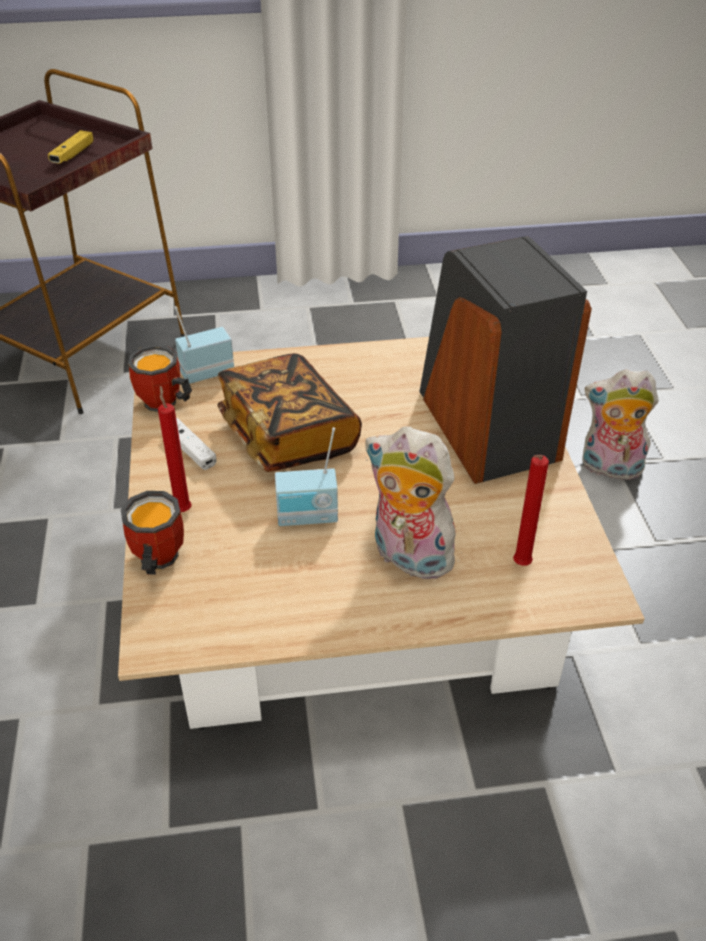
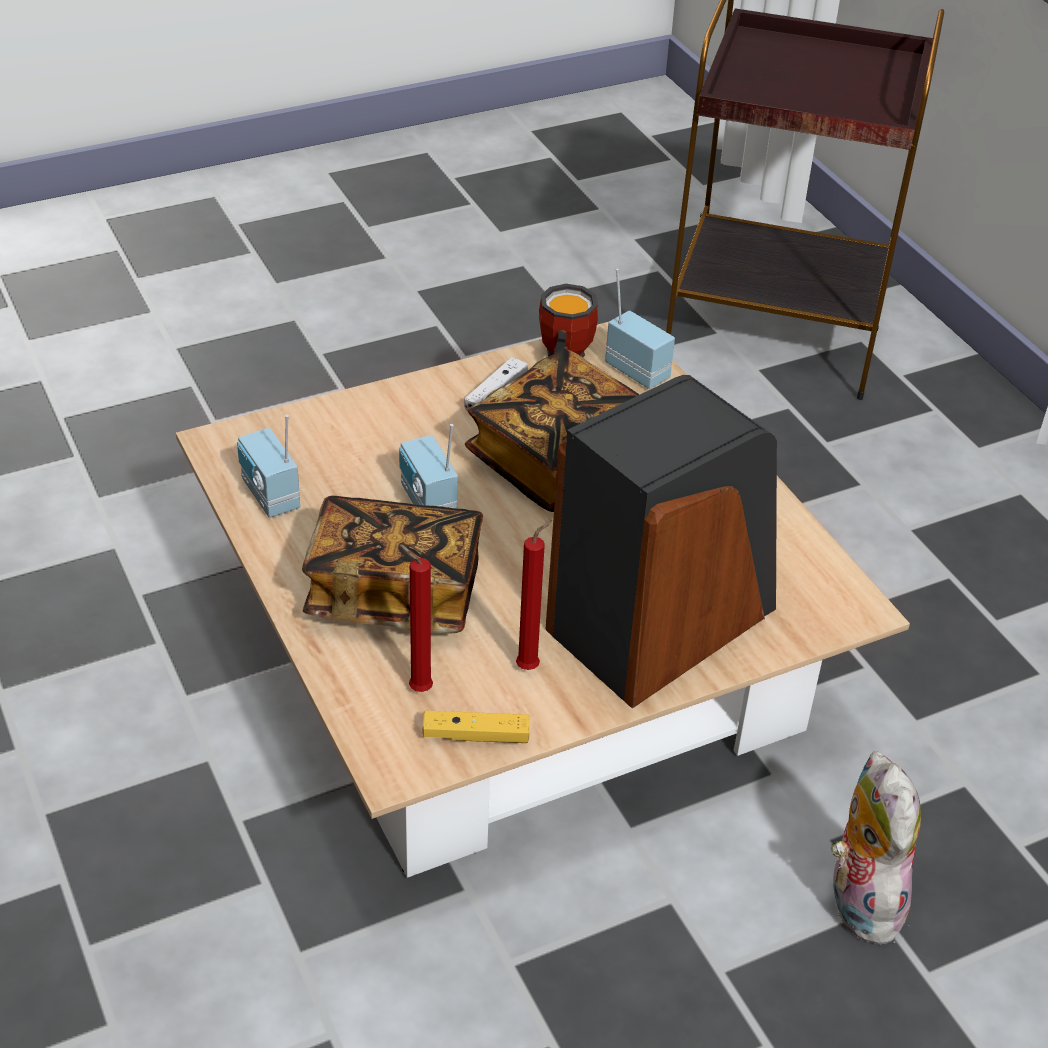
camera: 70 degrees right, 0 degrees up
(72, 155) = (836, 101): yellow game controller -> yellow game controller (476, 736)
(155, 561) = (321, 414): mug -> none
(182, 509) = (402, 413): red candle -> red candle (530, 666)
(252, 618) = (268, 497): none -> radio
(407, 557) = (395, 592): plush toy -> book

